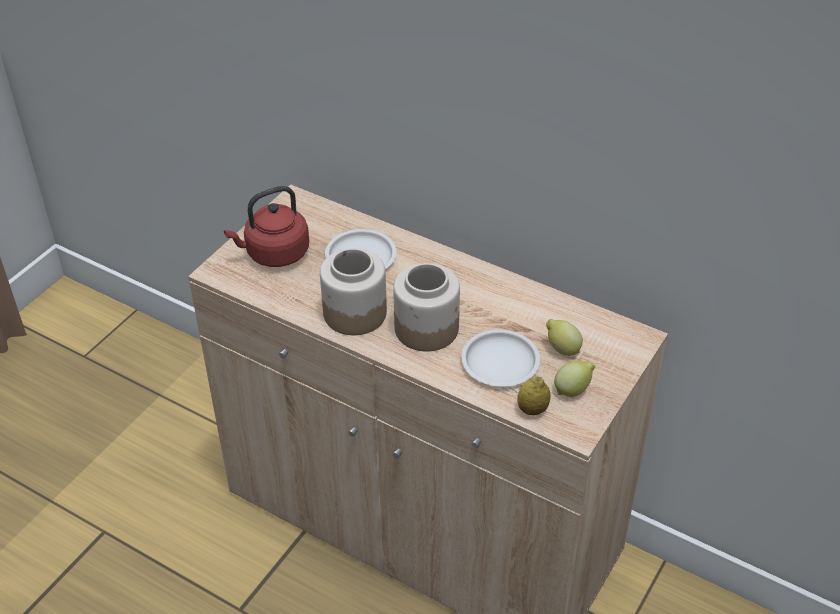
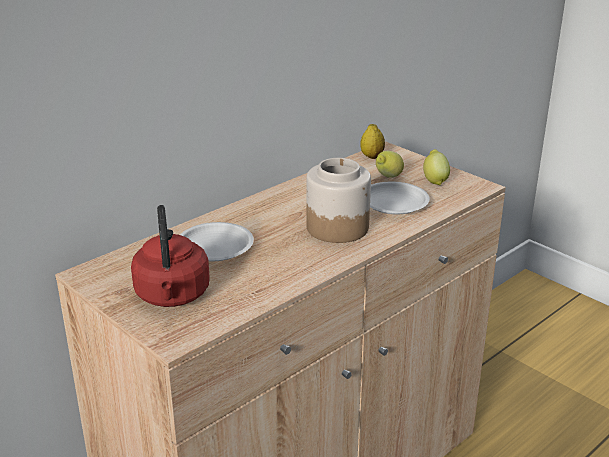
camera: 75 degrees left, 15 degrees down
(354, 313) = (296, 260): jar -> none
(532, 409) = (452, 198): lemon -> lemon (372, 156)

